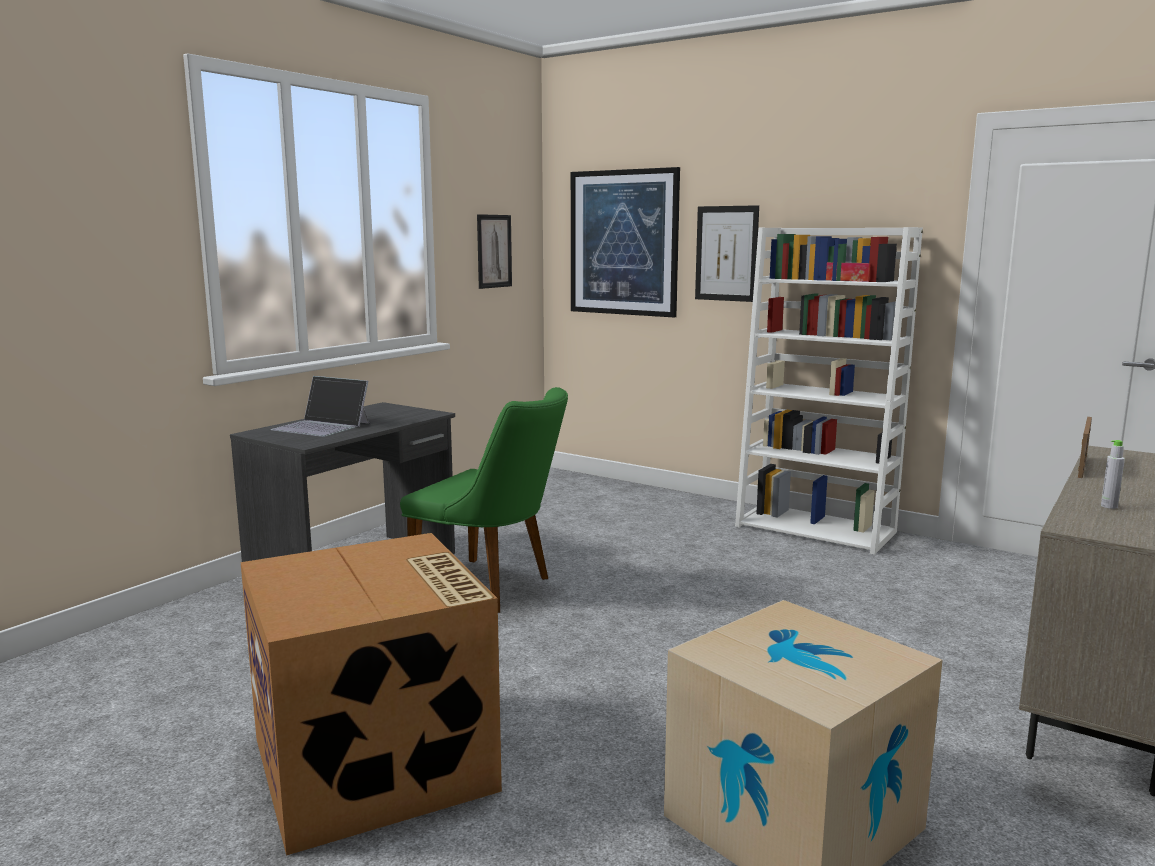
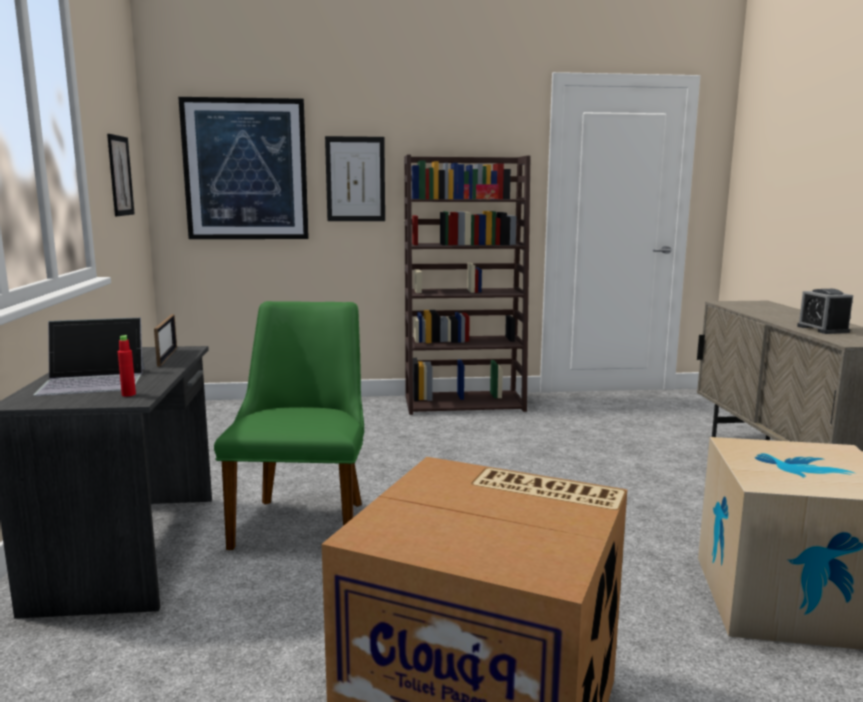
camera: 40 degrees left, 0 degrees up
(314, 439) = (128, 394): none -> red bottle
(493, 588) = (305, 518): green chair -> green chair turned 75 degrees counterclockwise
(817, 529) = (465, 403): white bookcase -> brown bookcase
(1082, 467) = (744, 312): picture frame -> picture frame (167, 357)
(1109, 506) = (822, 329): grey bottle -> alarm clock

